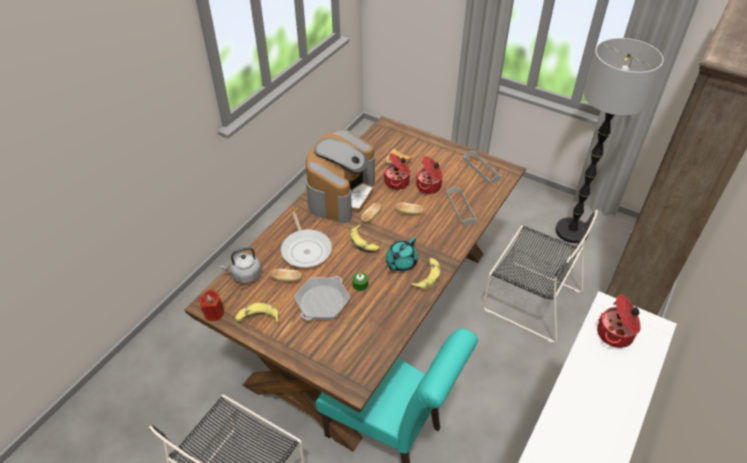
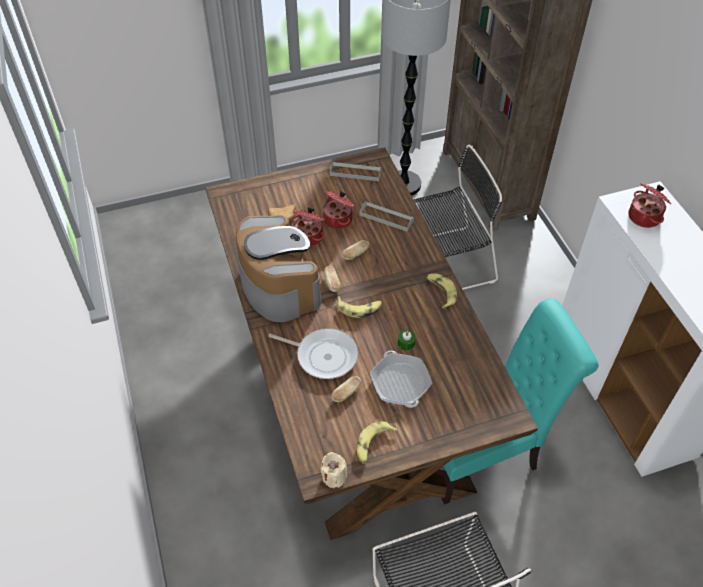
camera: 50 degrees left, 5 degrees up
(214, 313) = (334, 477): red candle -> beige candle
(245, 275) = (309, 423): grey kettle -> none
(401, 263) = (408, 299): turquoise teapot -> none

